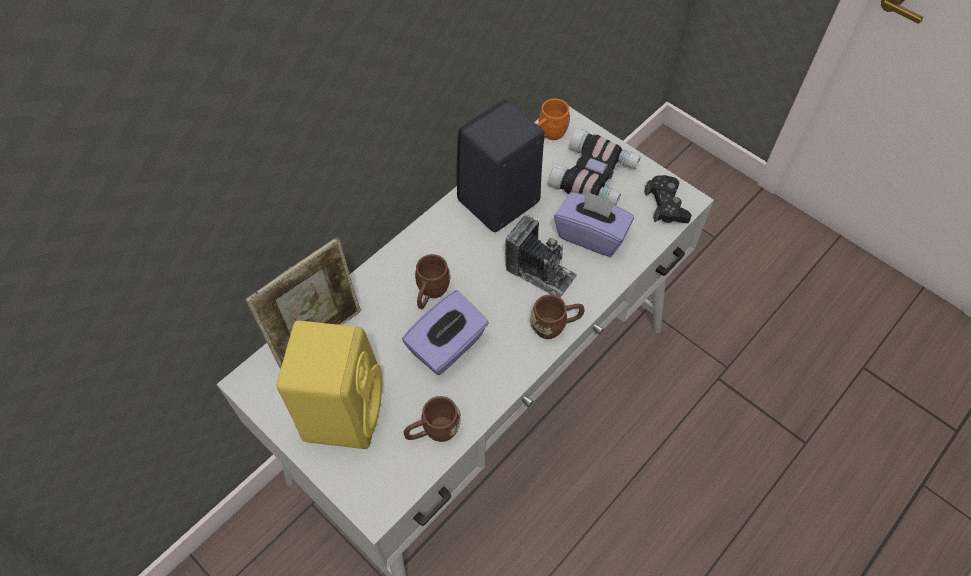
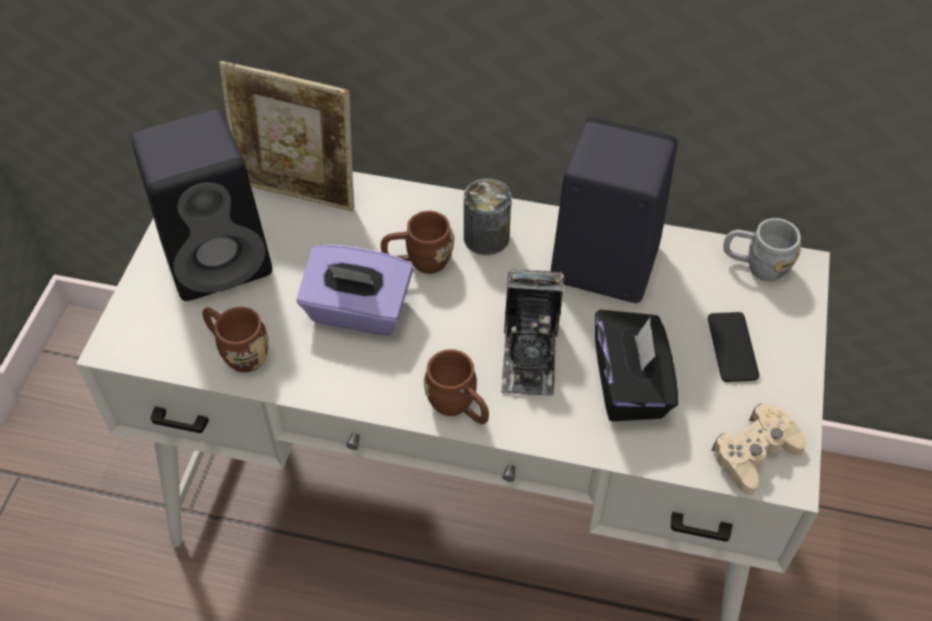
camera: 60 degrees right, 5 degrees down
(343, 409) = (221, 257): yellow speaker -> black speaker
(437, 249) = (486, 237): none -> can
(548, 135) = (755, 265): orange mug -> grey mug
(591, 235) = (630, 385): purple tissue box -> black tissue box
(595, 176) = (732, 347): binoculars -> phone
(666, 205) = (755, 453): black game controller -> beige game controller

